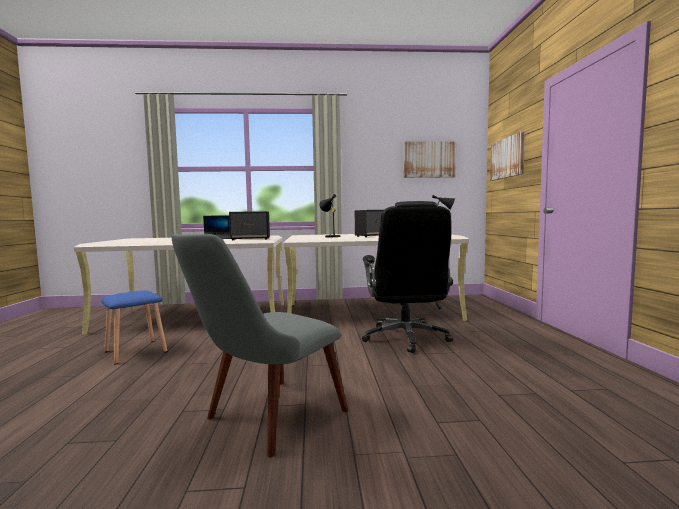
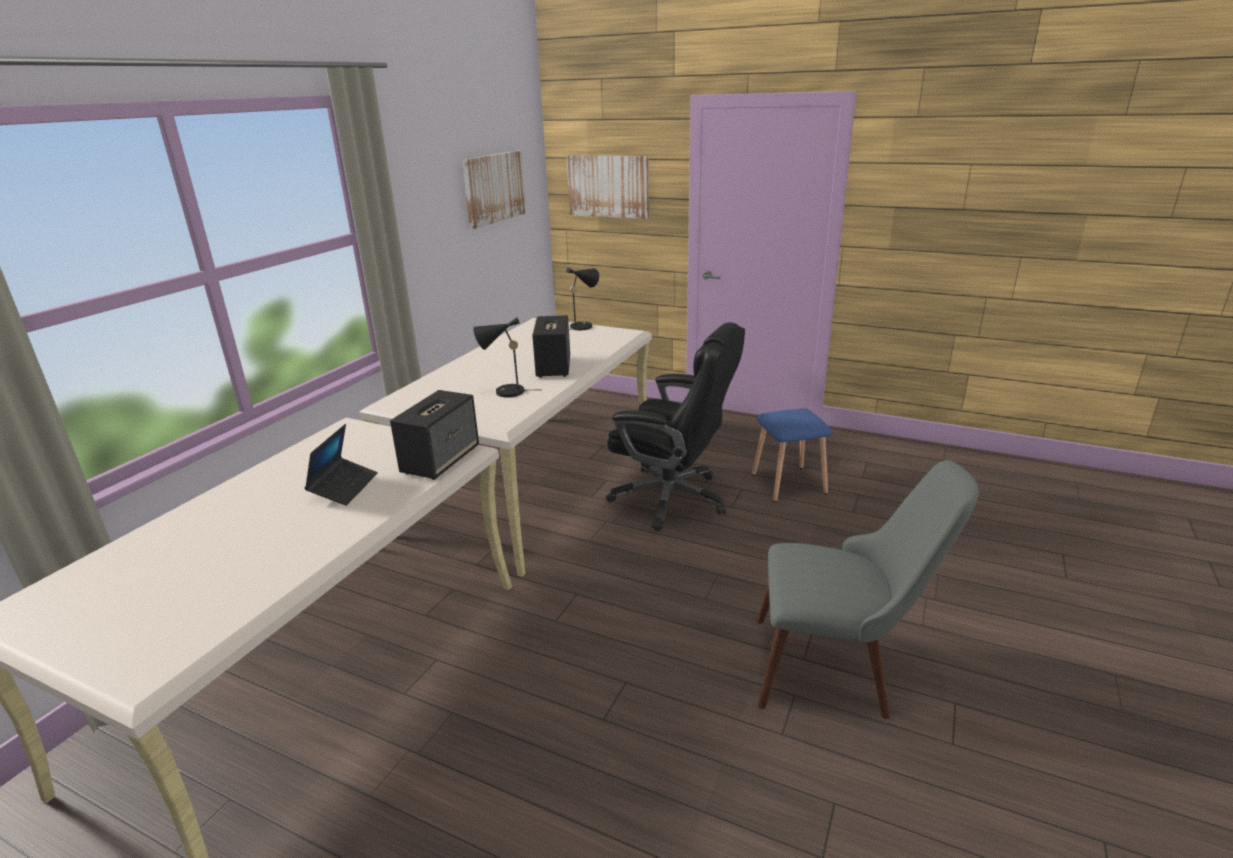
camera: 60 degrees left, 20 degrees up
(135, 352) = (478, 787): blue stool -> blue stool (789, 484)
(263, 421) = (839, 667): grey chair -> grey chair turned 60 degrees counterclockwise

